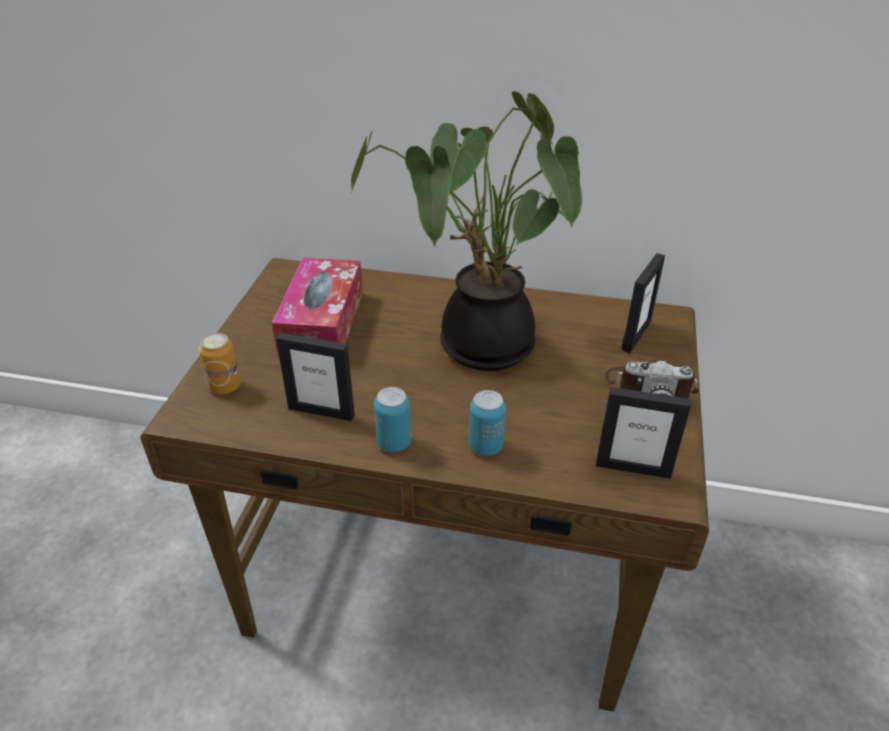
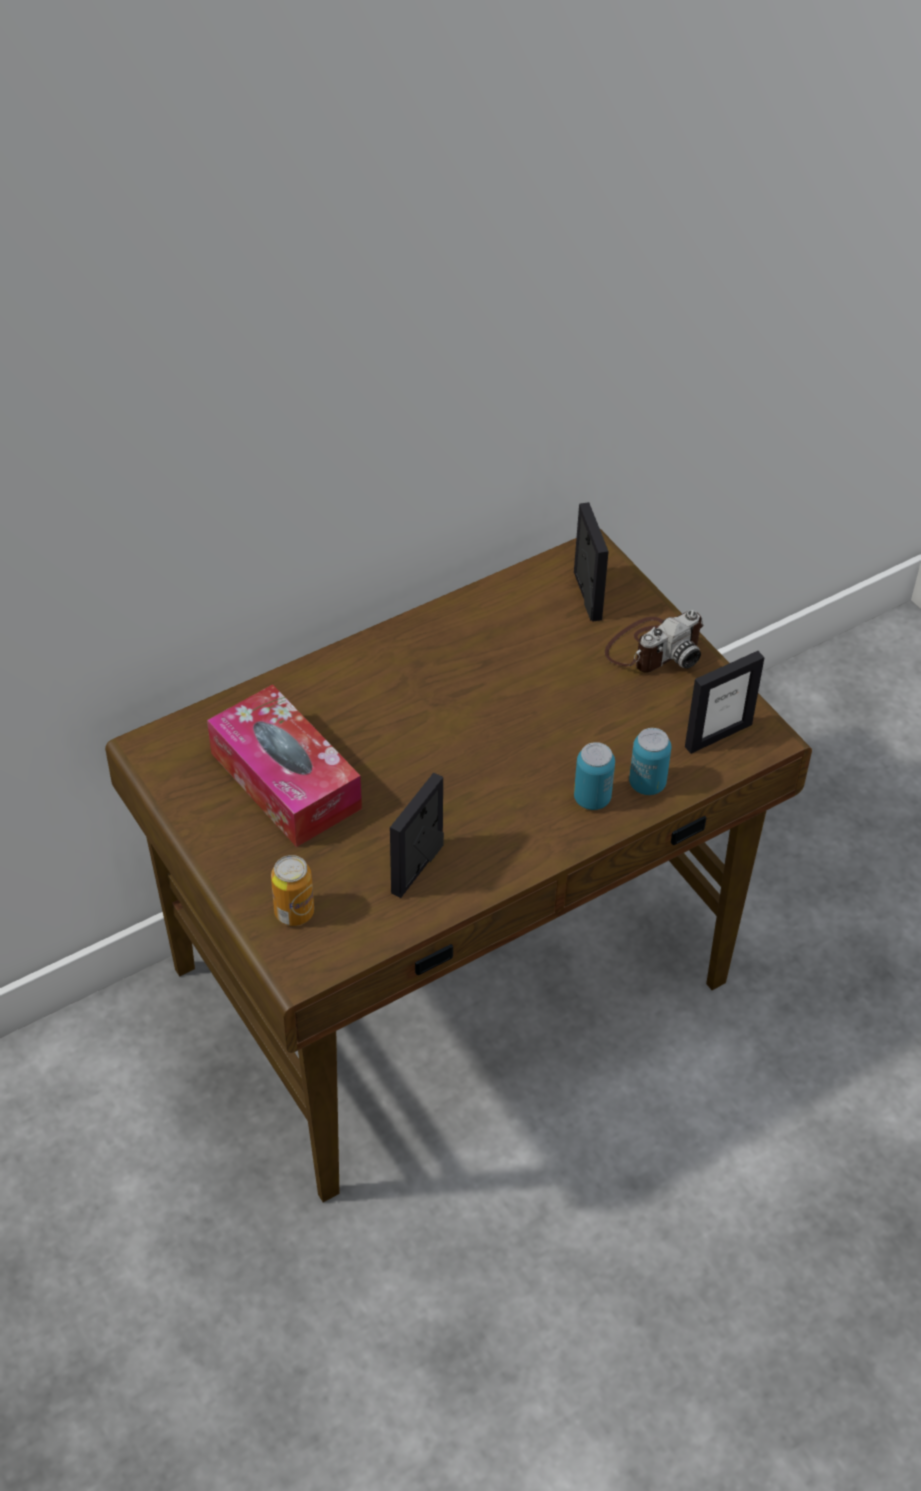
camera: 45 degrees left, 10 degrees up
(321, 411) = (418, 868): picture frame -> picture frame turned 150 degrees clockwise
(394, 443) = (517, 850): can -> can (647, 784)
(478, 346) = (466, 703): potted plant -> none

